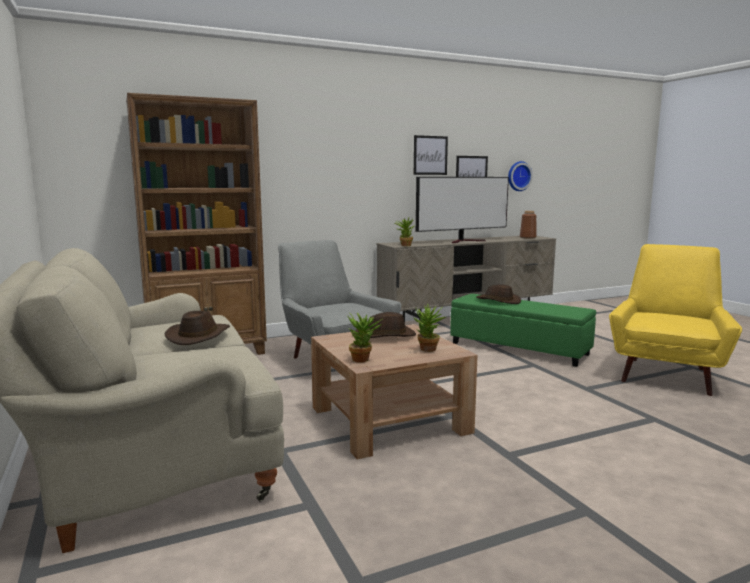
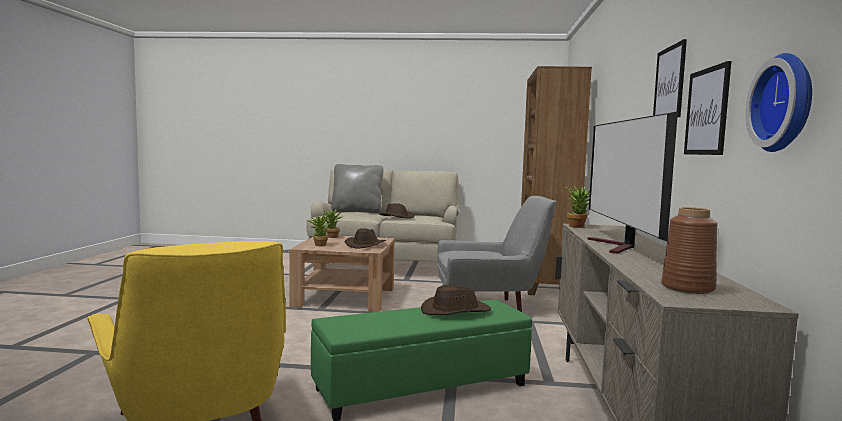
camera: 120 degrees right, 5 degrees down
(147, 368) = (357, 211): none -> grey pillow

